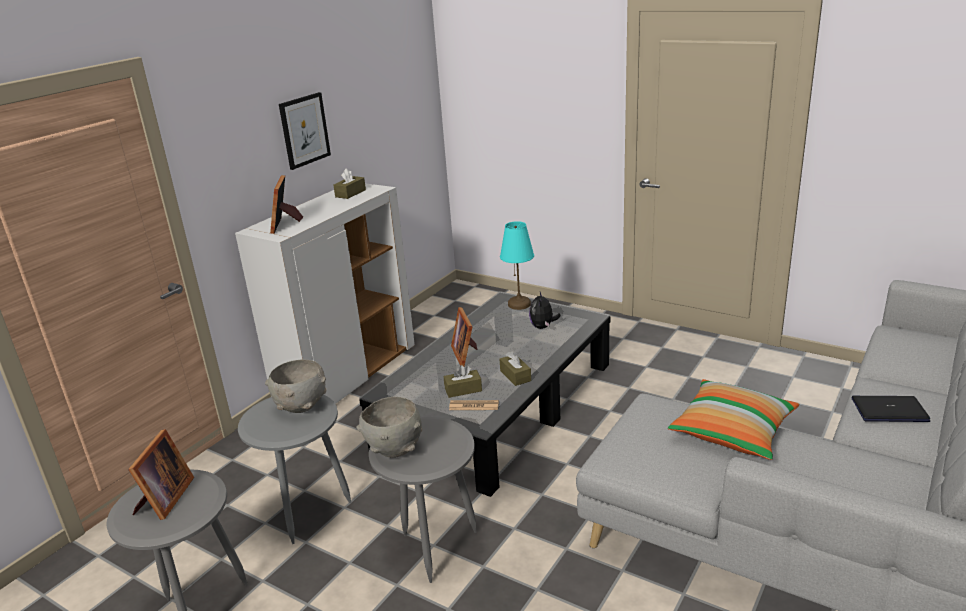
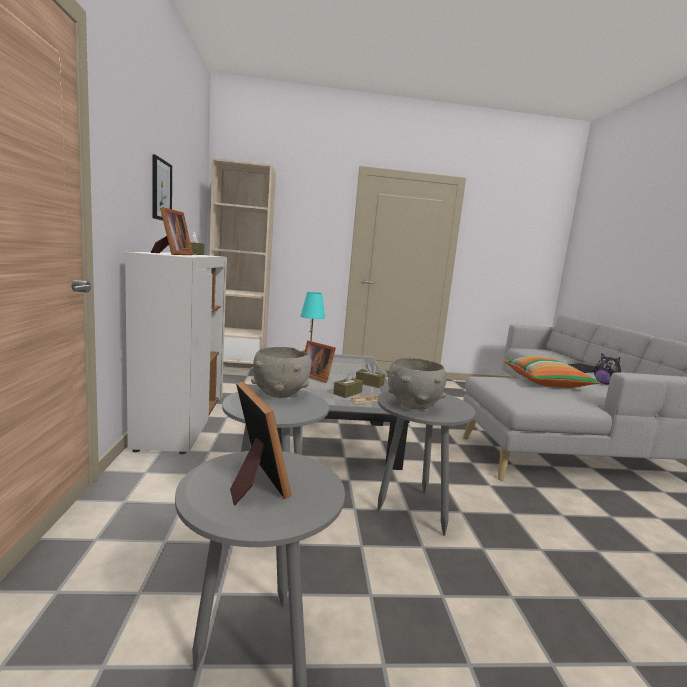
camera: 40 degrees left, 15 degrees down
(286, 224) = (172, 254): picture frame -> picture frame turned 135 degrees counterclockwise
(479, 300) = (238, 372): none -> beige bookcase
(543, 327) = (344, 362): plush toy -> plush toy (605, 384)

